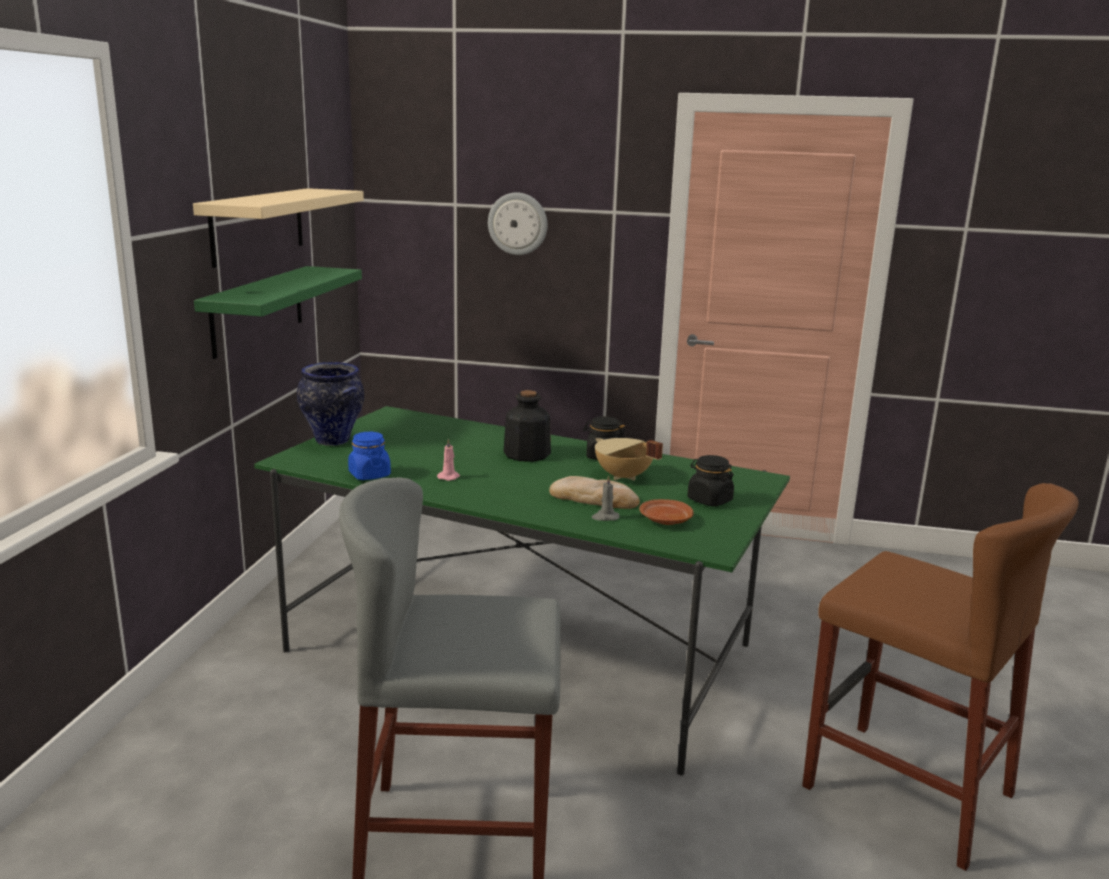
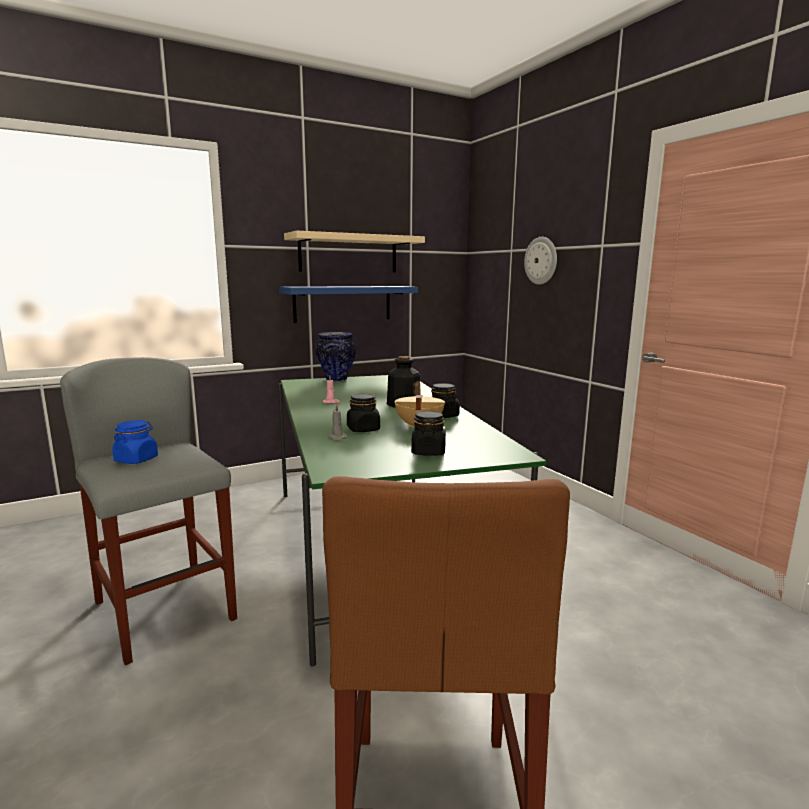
camera: 50 degrees right, 5 degrees down
(258, 310) = (343, 303): green shelf -> blue shelf
(369, 475) = (303, 393): blue jar -> blue jar (136, 459)
(594, 498) = (363, 429): bread -> black jar
(665, 520) = (362, 450): brown plate -> none

